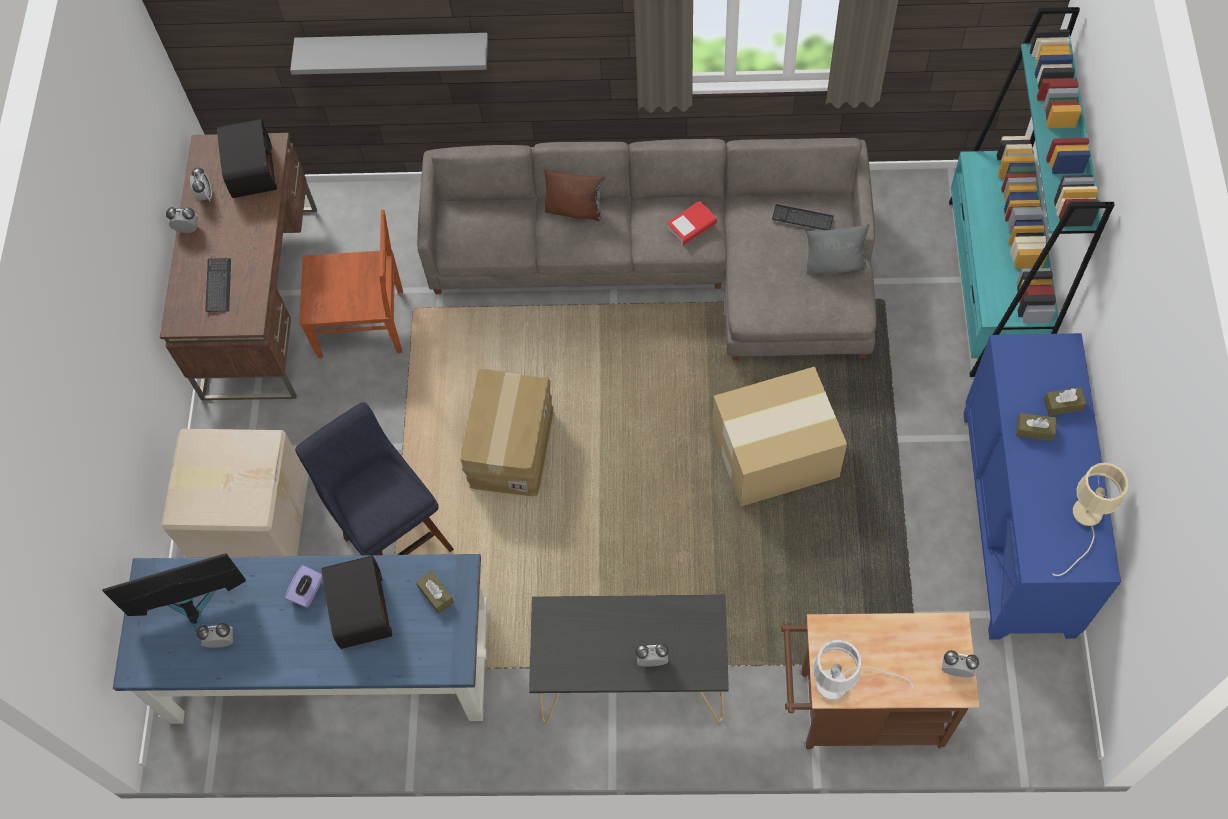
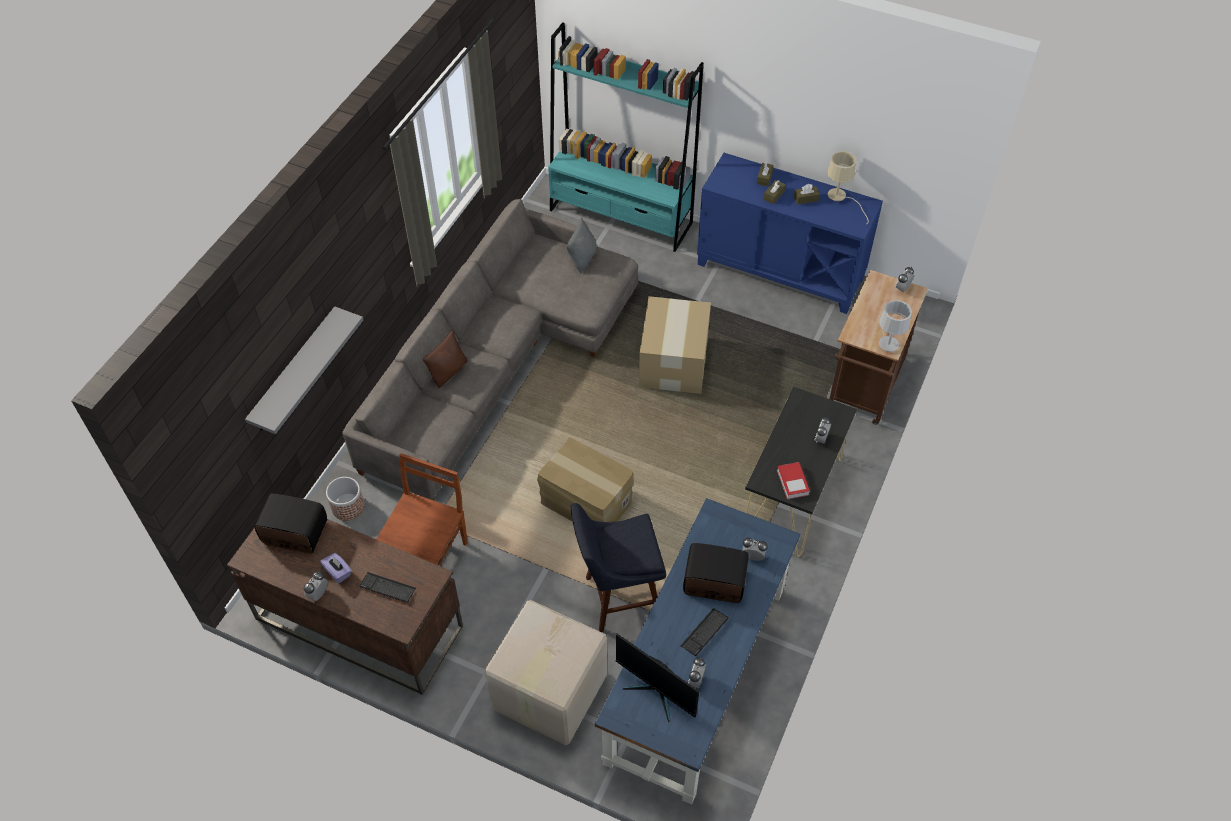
camera: 70 degrees left, 10 degrees down
(192, 606) = (656, 692): monitor -> monitor turned 60 degrees counterclockwise
(205, 195) = (294, 572): alarm clock -> alarm clock (752, 556)
(307, 592) = (683, 611): purple tissue box -> purple tissue box (338, 572)
(396, 218) = (348, 506): none -> planter
(436, 595) = (724, 533): brown tissue box -> brown tissue box (806, 199)
(691, 225) = (505, 315): book -> book (792, 482)
(802, 218) = (539, 260): keyboard -> keyboard (704, 632)

